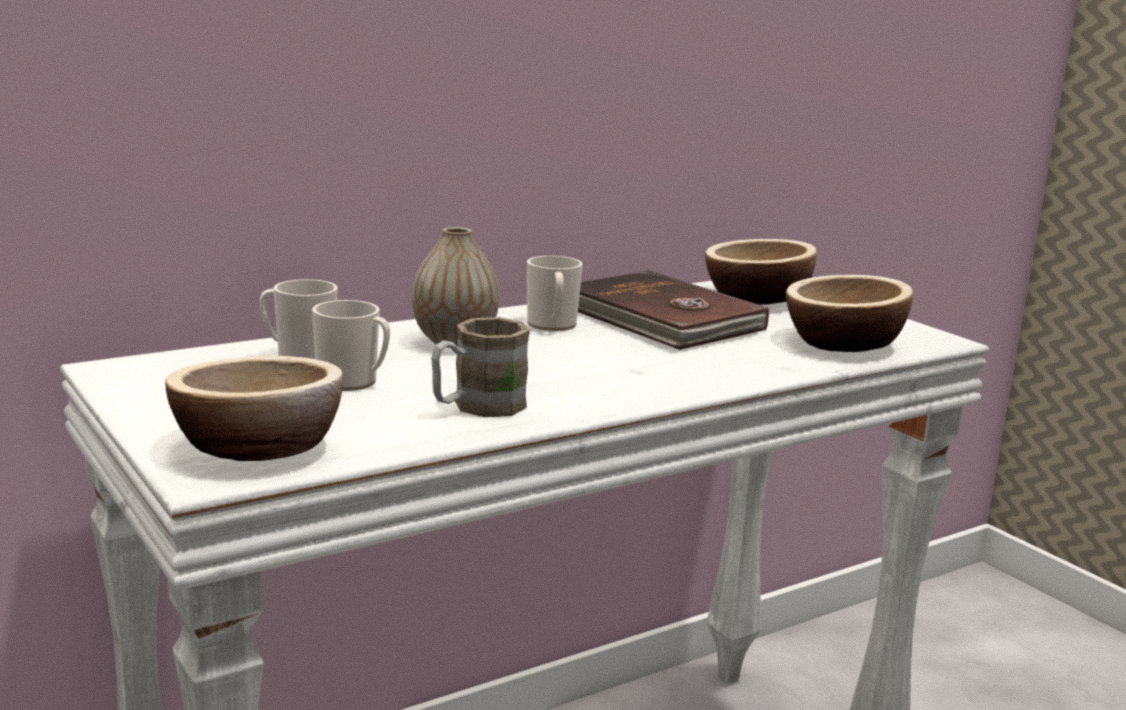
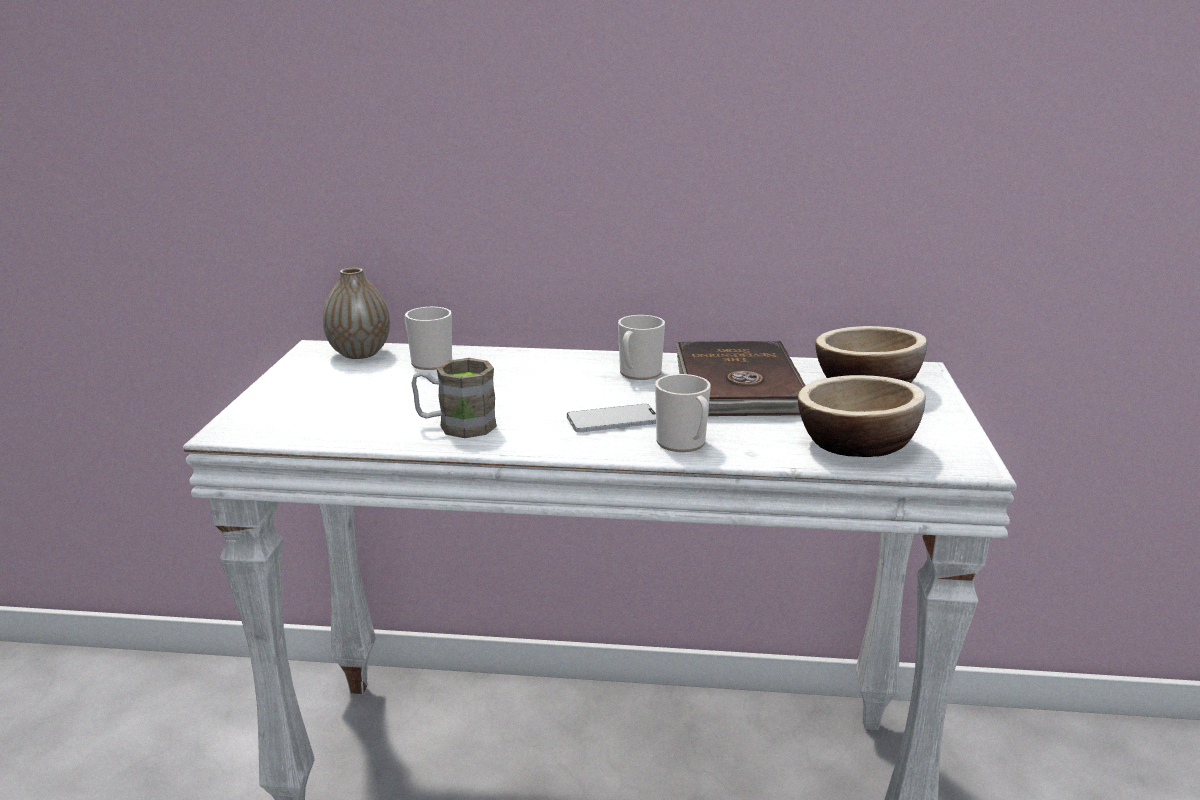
camera: 40 degrees right, 5 degrees up
(258, 447) = (287, 419): bowl -> none
(353, 382) = (420, 388): mug -> mug (684, 444)
(454, 341) = (542, 372): vase -> vase (359, 353)
(618, 368) = (612, 420): none -> phone

